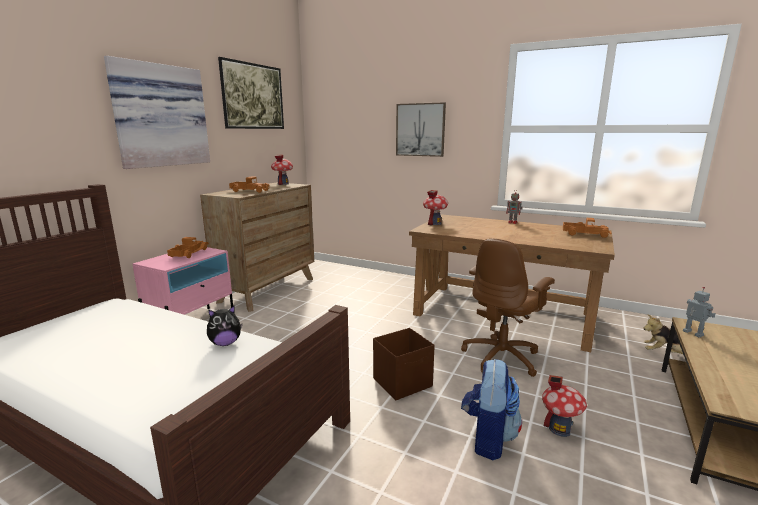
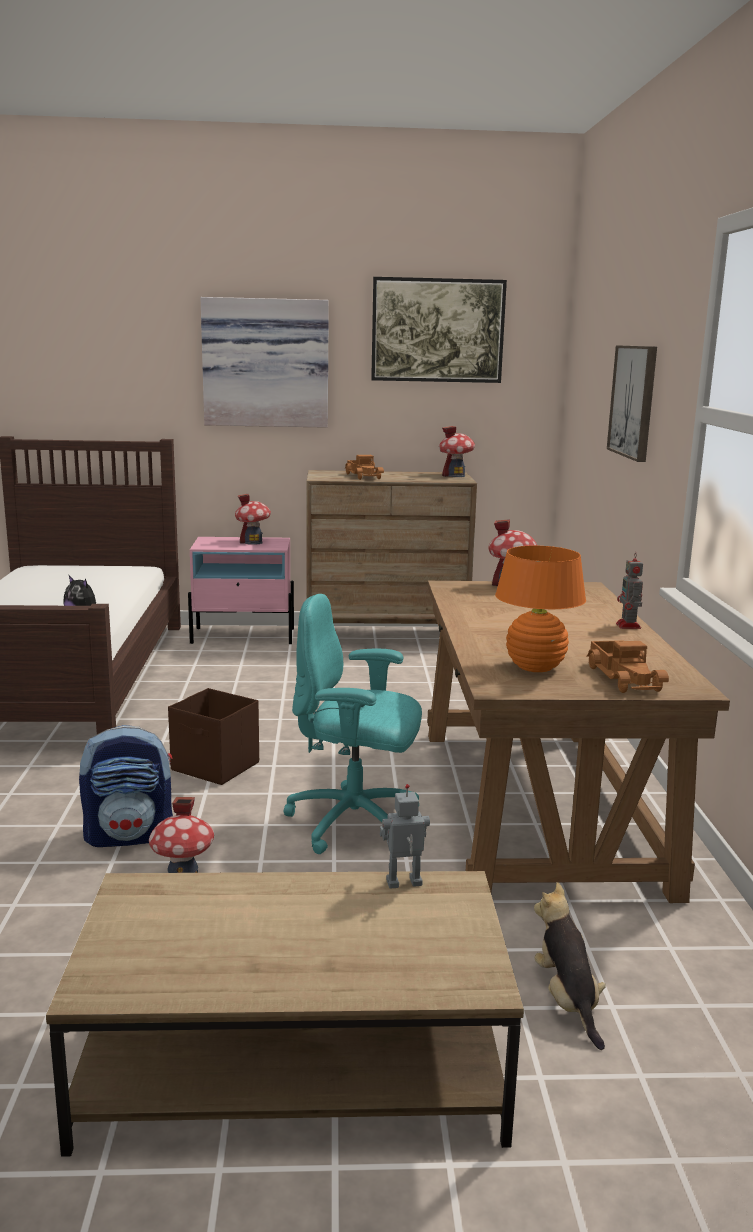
camera: 60 degrees right, 0 degrees up
(188, 254) = (253, 542): toy truck -> toy house
(502, 357) = (356, 823): brown office chair -> turquoise office chair
(568, 240) = (535, 667): none -> orange table lamp
(692, 333) = (404, 884): toy robot -> toy robot turned 135 degrees counterclockwise

